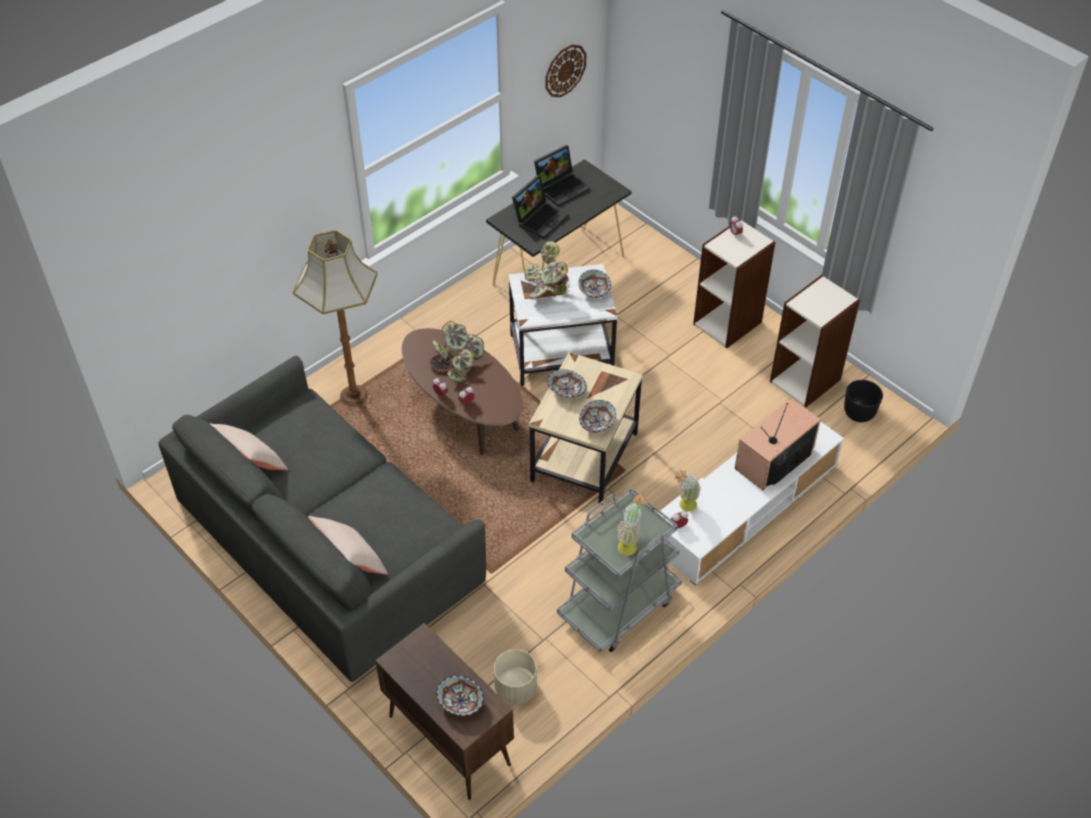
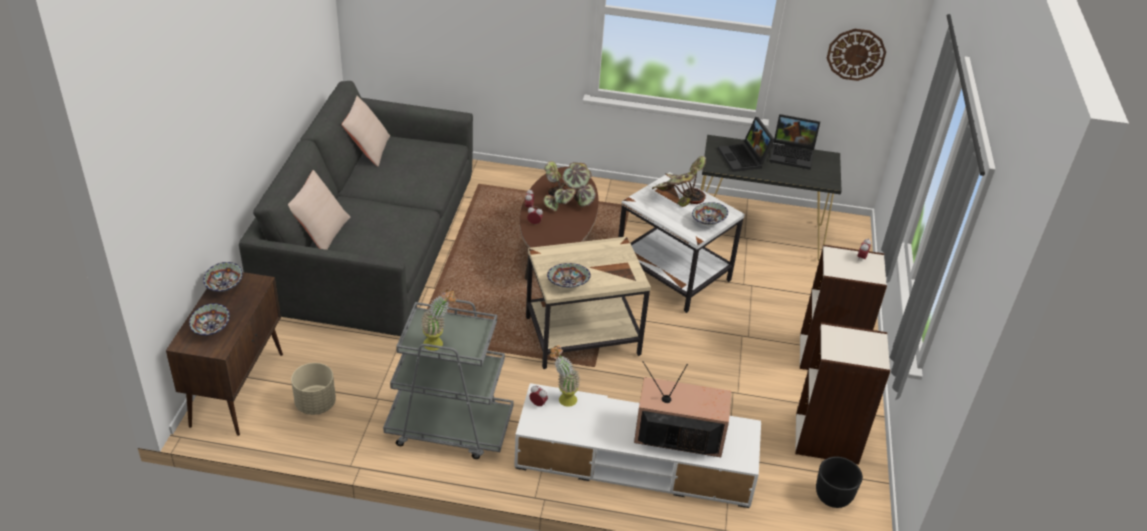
camera: 50 degrees right, 10 degrees down
(353, 396) = (512, 192): floor lamp -> none
(540, 218) = (744, 158): laptop -> laptop turned 75 degrees clockwise
(566, 391) = (583, 252): bowl -> bowl (224, 286)

